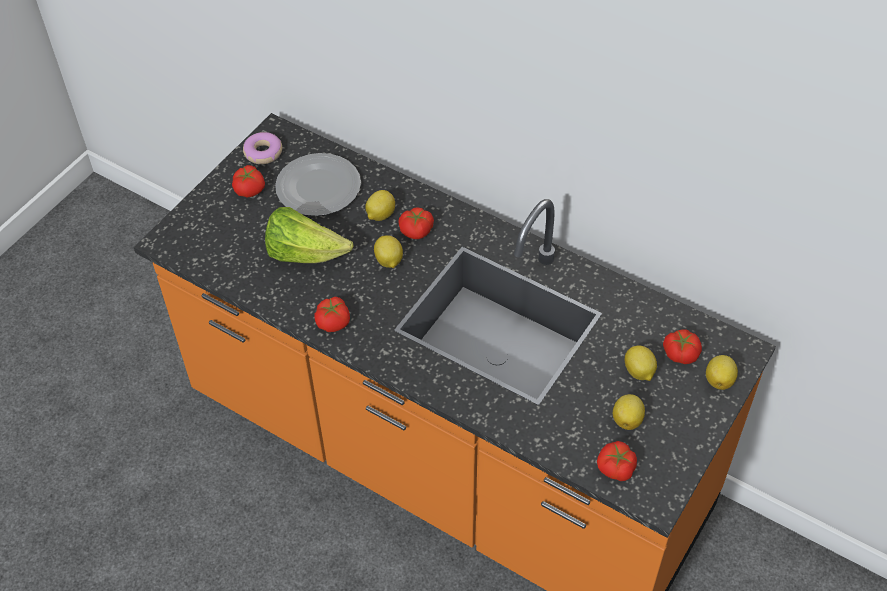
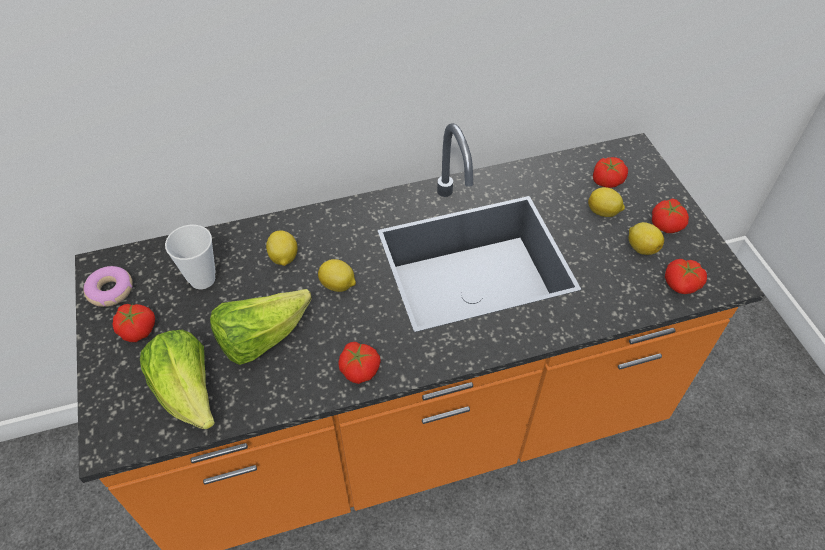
camera: 50 degrees left, 0 degrees up
(231, 250) = (189, 393): none -> lettuce
(318, 188) = (202, 279): plate -> cup
(416, 231) = (329, 246): tomato -> tomato (666, 224)
(719, 380) = (648, 177): lemon -> none

